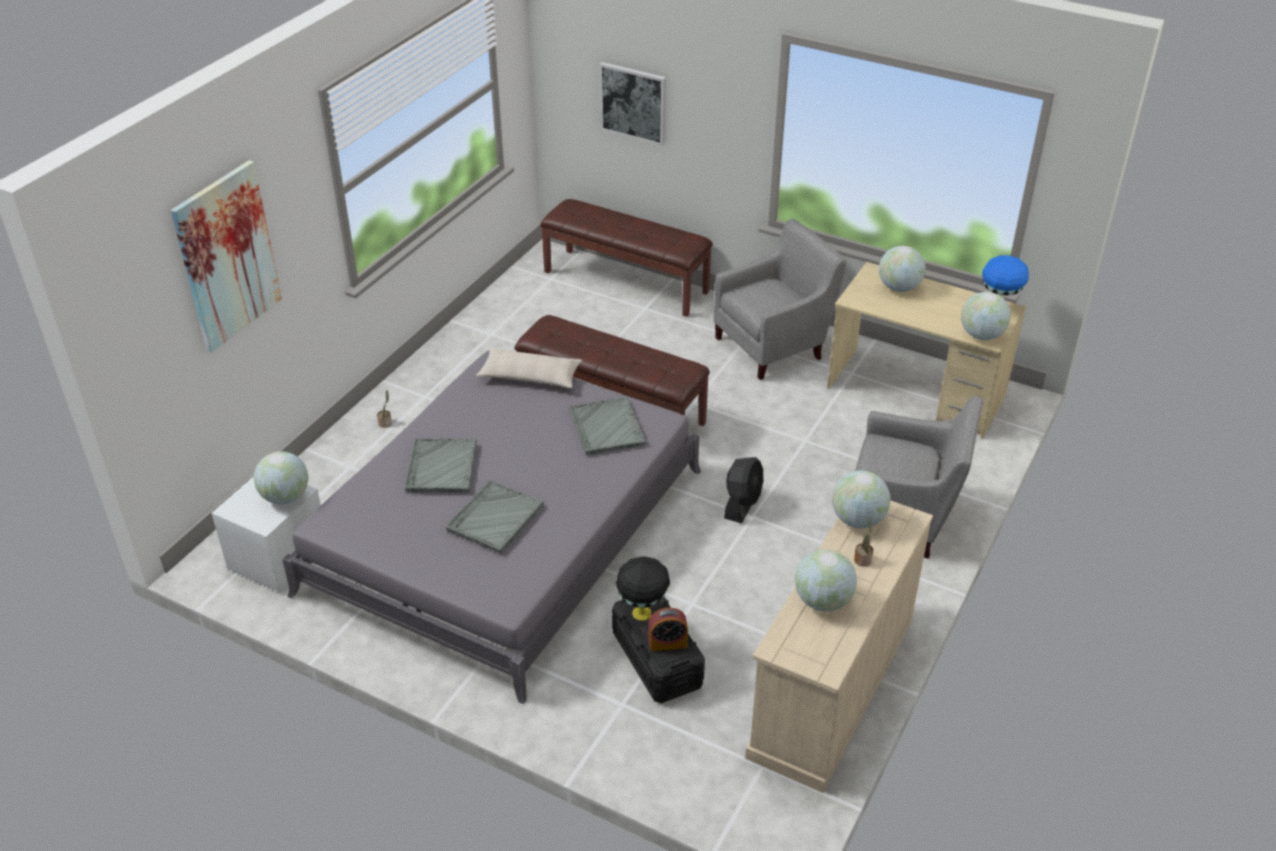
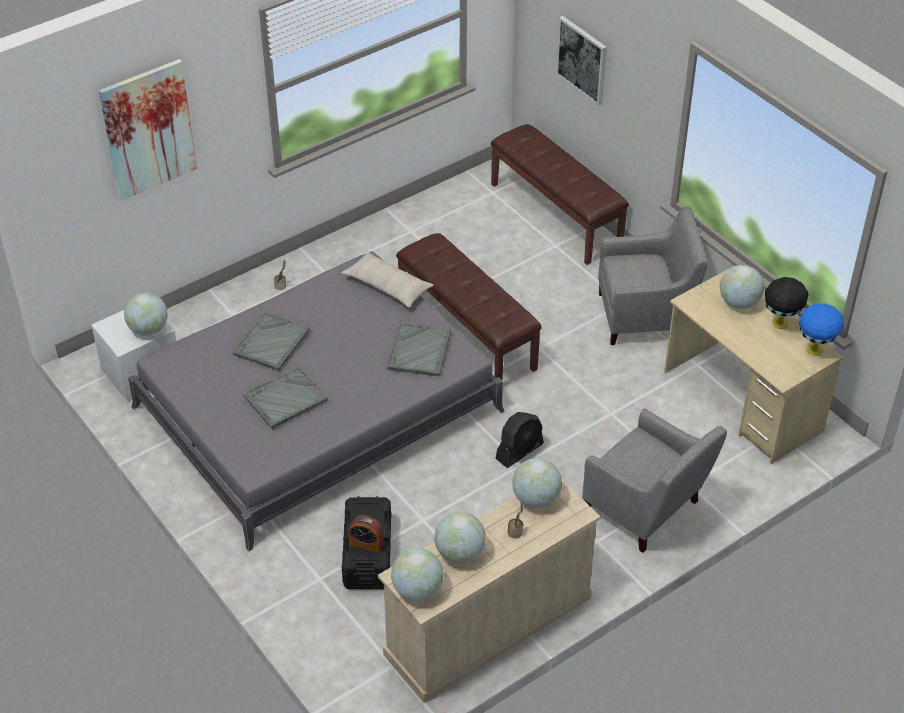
camera: 25 degrees right, 5 degrees up
(643, 614) = (363, 514): black table lamp -> black table lamp (780, 324)
(981, 335) = (778, 371): globe -> globe (417, 590)

